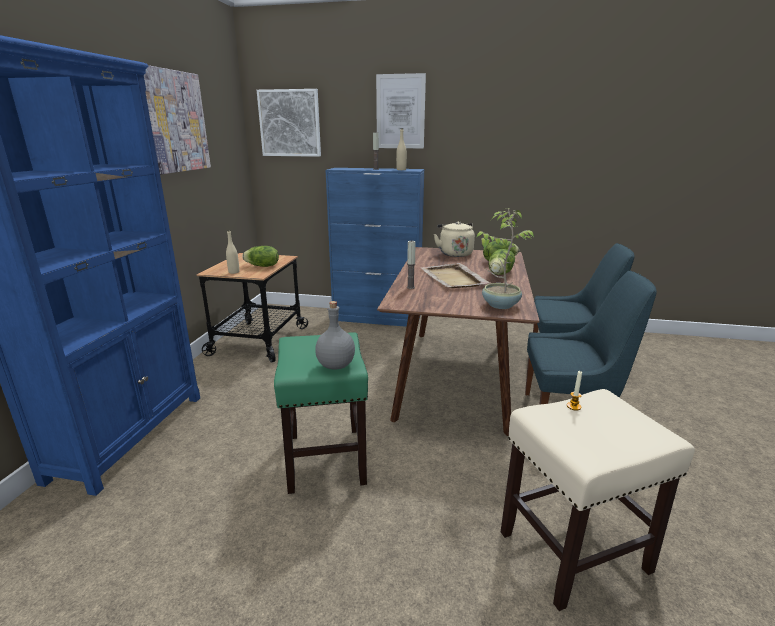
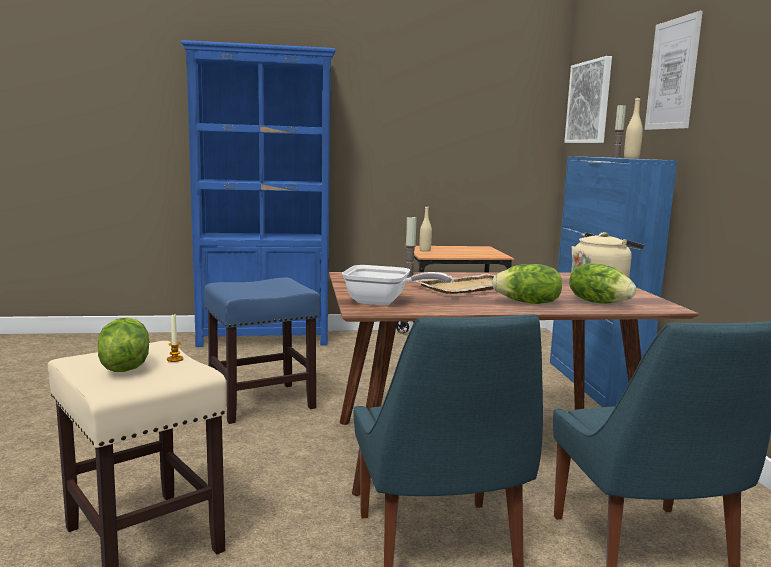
camera: 70 degrees right, 10 degrees down
(173, 122) = (427, 100): picture -> none
(262, 266) = (456, 254): lettuce -> lettuce (124, 366)
(325, 457) = (263, 402): green stool -> blue stool
(335, 366) = (235, 291): grey bottle -> none
(499, 305) = (383, 302): potted plant -> frying pan

